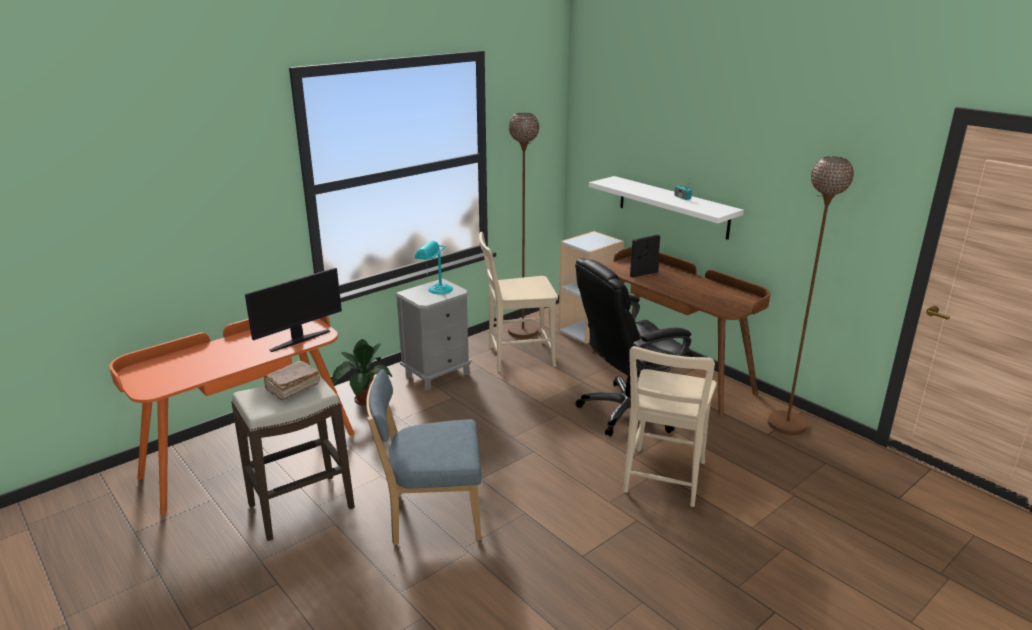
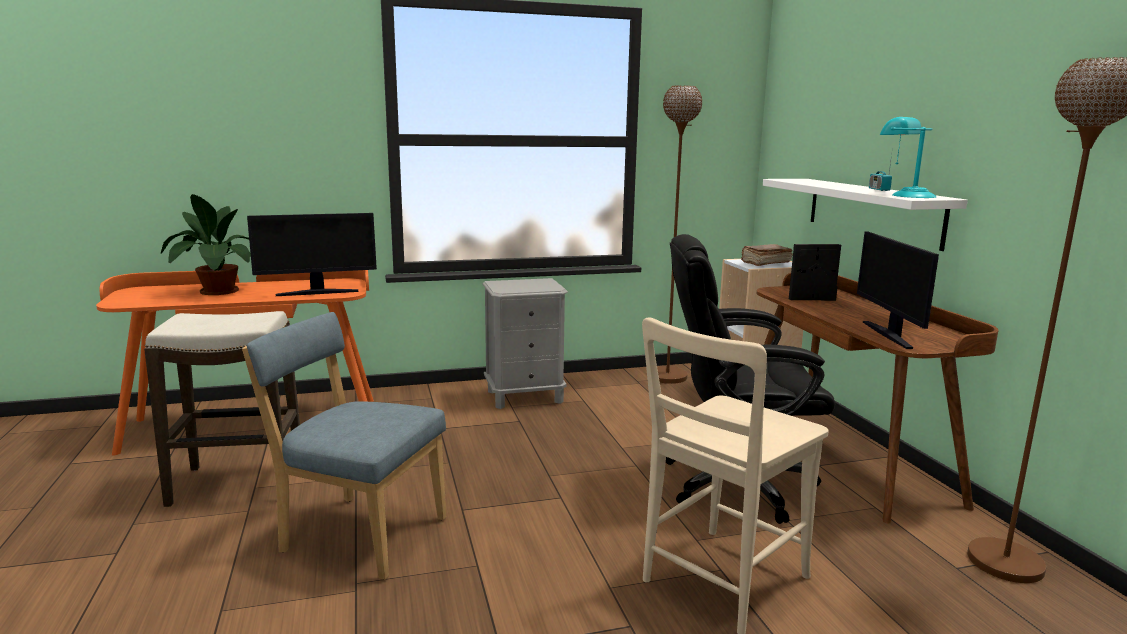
camera: 25 degrees right, 10 degrees down
(292, 388) = (233, 318): brown book -> brown book (765, 263)
(366, 400) = (422, 403): potted plant -> potted plant (216, 291)
(435, 289) = (530, 283): turquoise table lamp -> turquoise table lamp (904, 195)
(517, 357) = (636, 398): beige chair -> none
(711, 302) = (889, 334): none -> monitor

